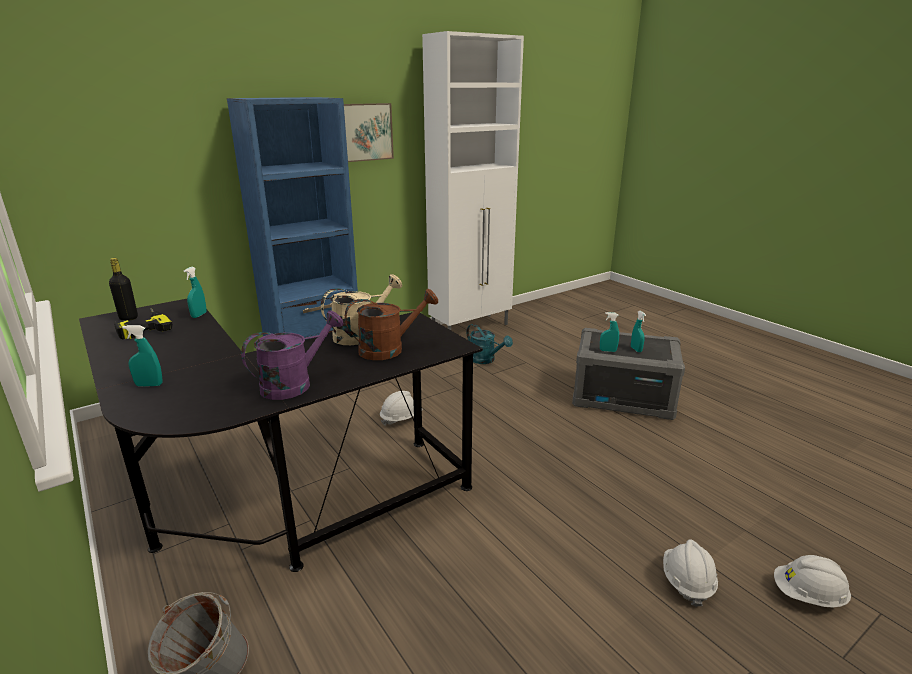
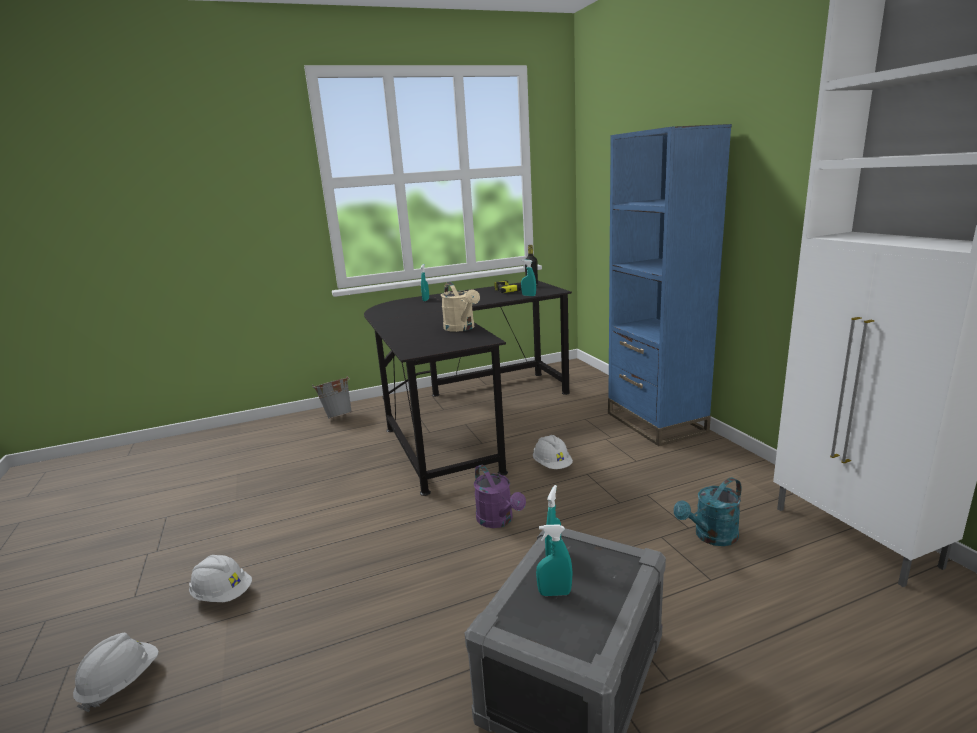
camera: 105 degrees right, 5 degrees down
(294, 384) = (397, 320): purple watering can -> purple watering can (498, 521)
(365, 132) = (785, 166): picture -> none
(389, 349) = (426, 335): brown watering can -> none

